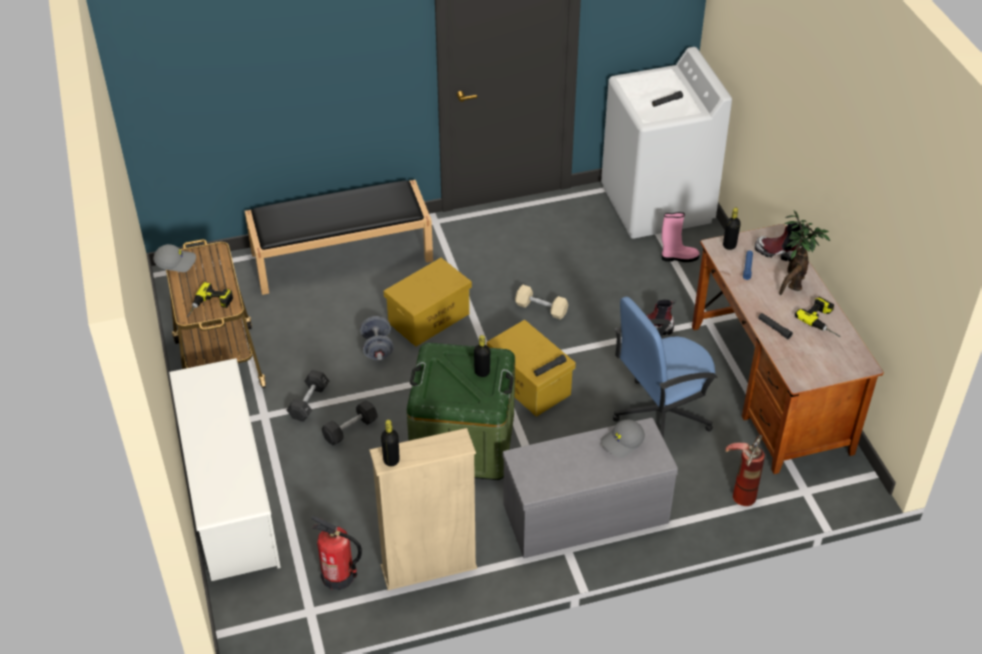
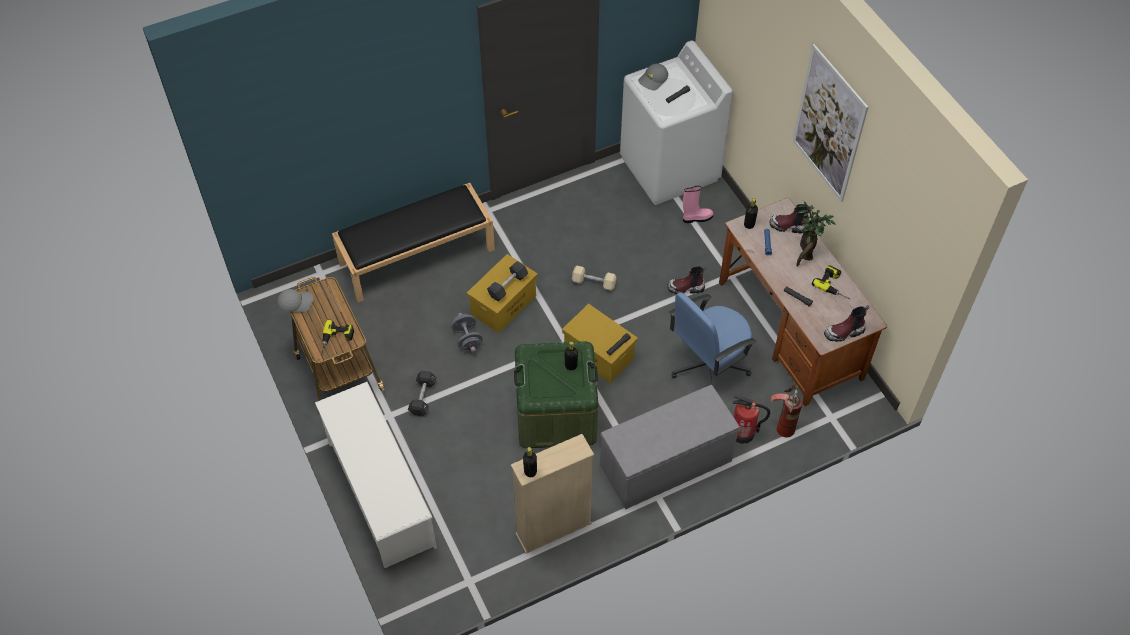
camera: 10 degrees left, 10 degrees up
(338, 576) = (484, 548): fire extinguisher -> fire extinguisher (742, 433)
(350, 429) = (463, 417): black dumbbell -> black dumbbell (508, 286)
(622, 442) = (693, 410): grey cap -> grey cap (653, 80)
(827, 372) = (844, 332): none -> boot
(831, 113) = (829, 124): none -> picture

